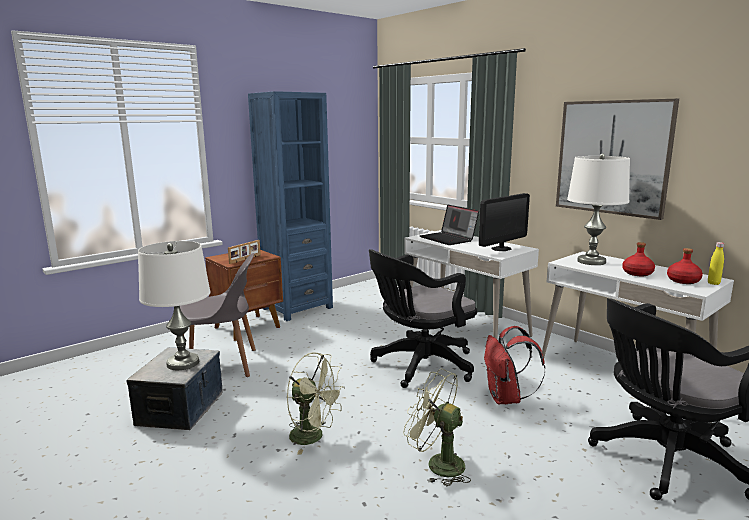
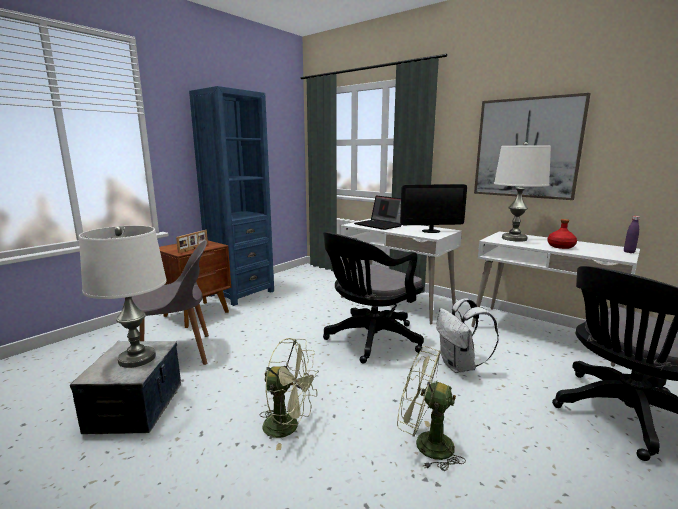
camera: 10 degrees left, 0 degrees up
(501, 248) = (431, 231): monitor -> monitor turned 45 degrees clockwise
(506, 399) = (459, 366): red backpack -> white backpack
(683, 281) = (603, 251): red bottle -> none
(713, 283) = (629, 252): yellow bottle -> purple bottle

